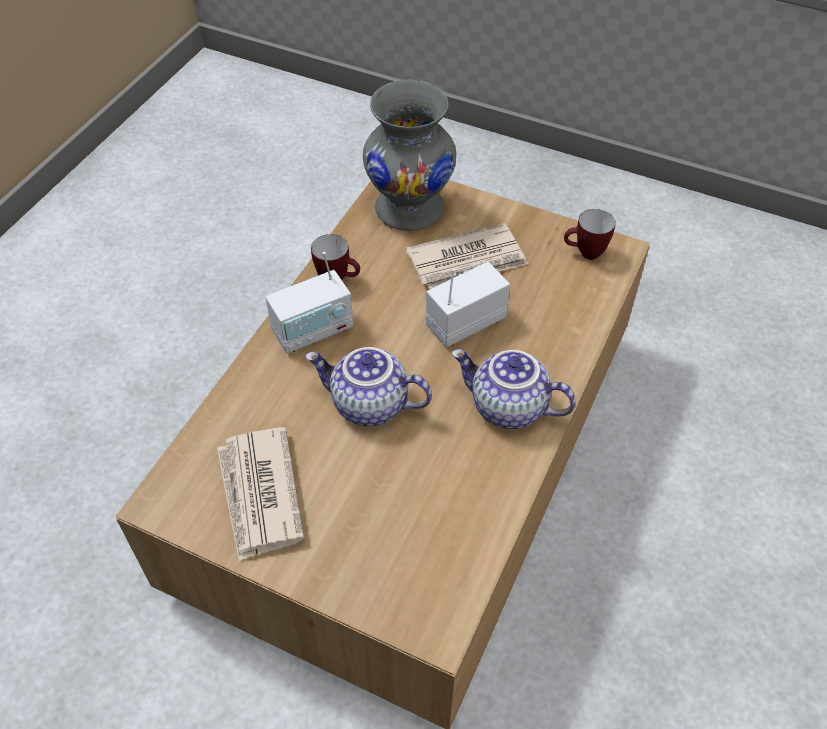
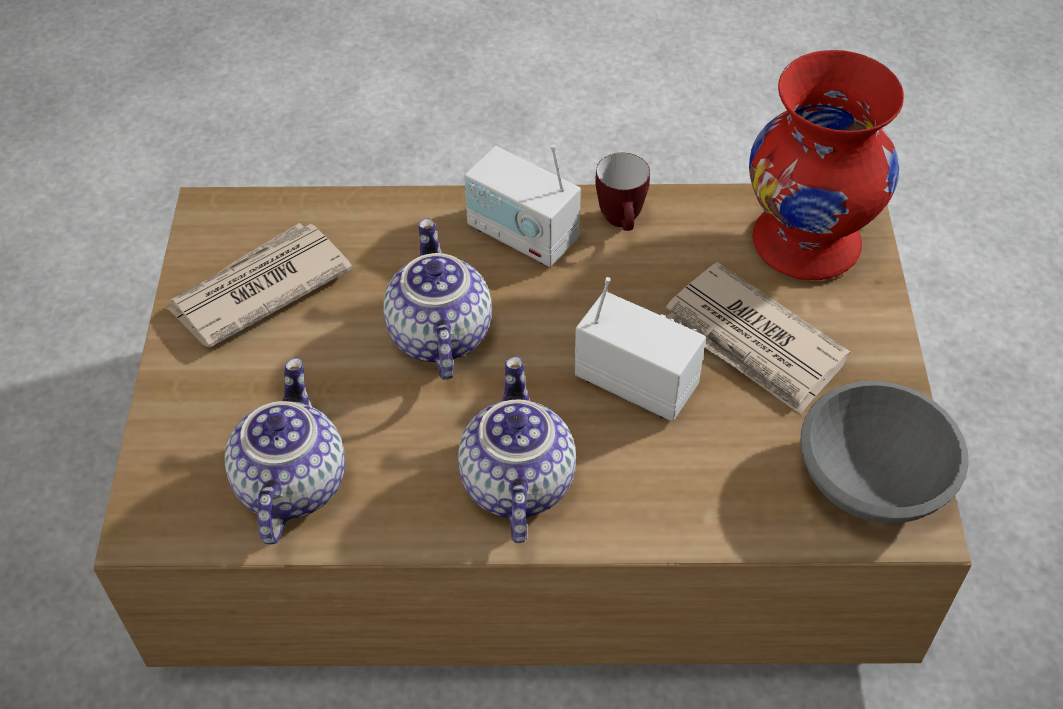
camera: 65 degrees right, 0 degrees up
(410, 208) = (808, 243): grey vase -> red vase
(446, 529) = (289, 483): none -> teapot
(584, 254) = (875, 479): mug -> grey bowl

